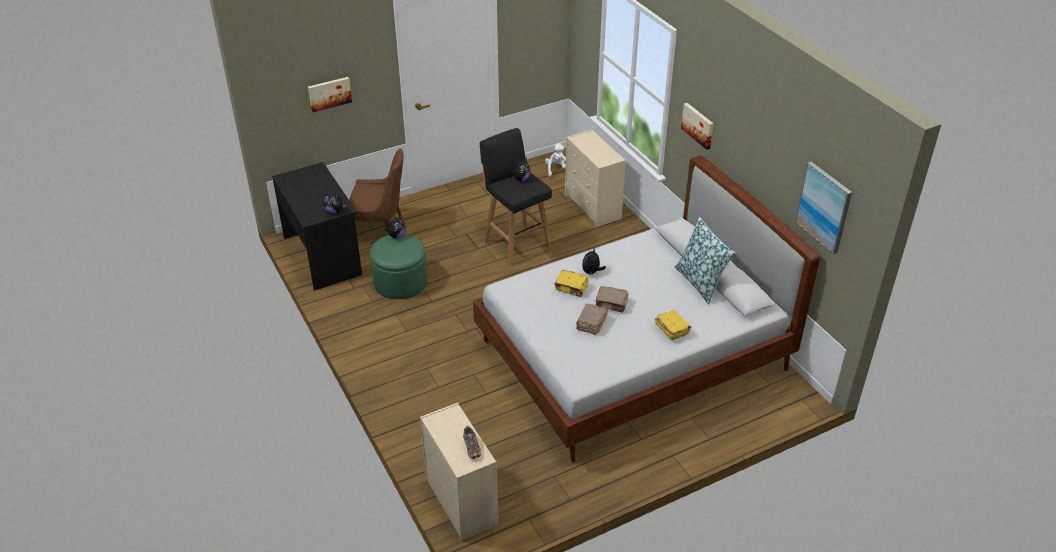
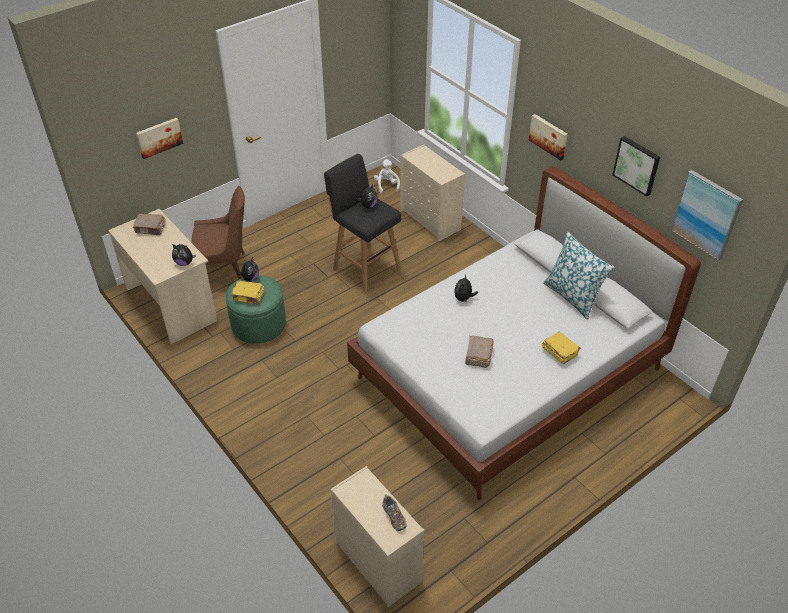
camera: 10 degrees left, 5 degrees up
(323, 255) = (172, 304): black desk -> beige desk
(571, 288) = (449, 319): yellow book -> yellow book (249, 297)
(612, 304) = (493, 331): brown book -> brown book (150, 229)
(769, 156) = (637, 165): none -> picture

